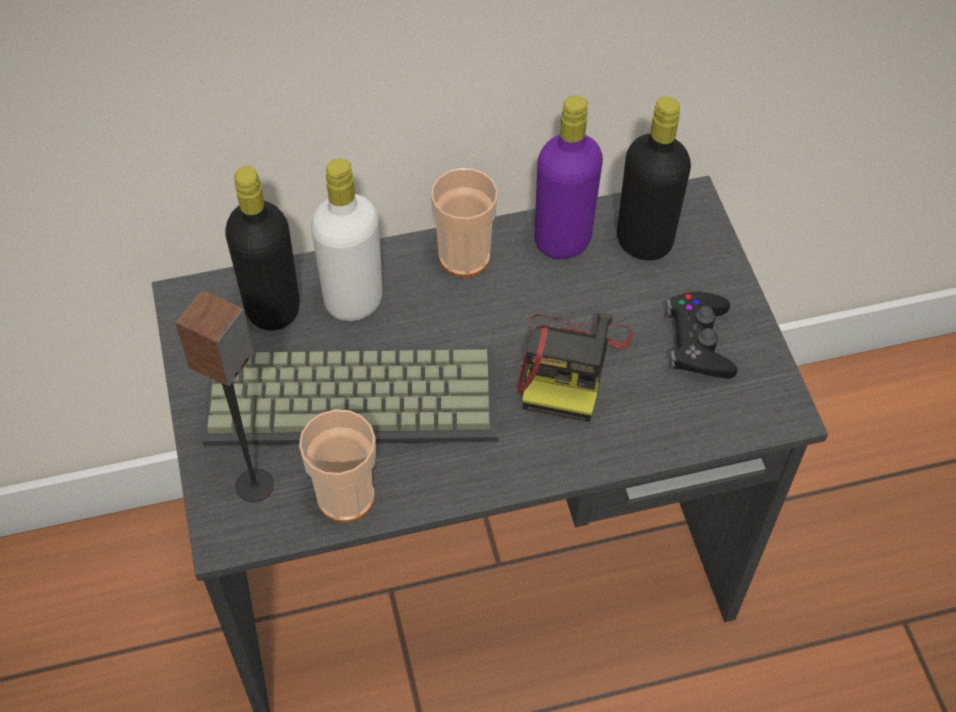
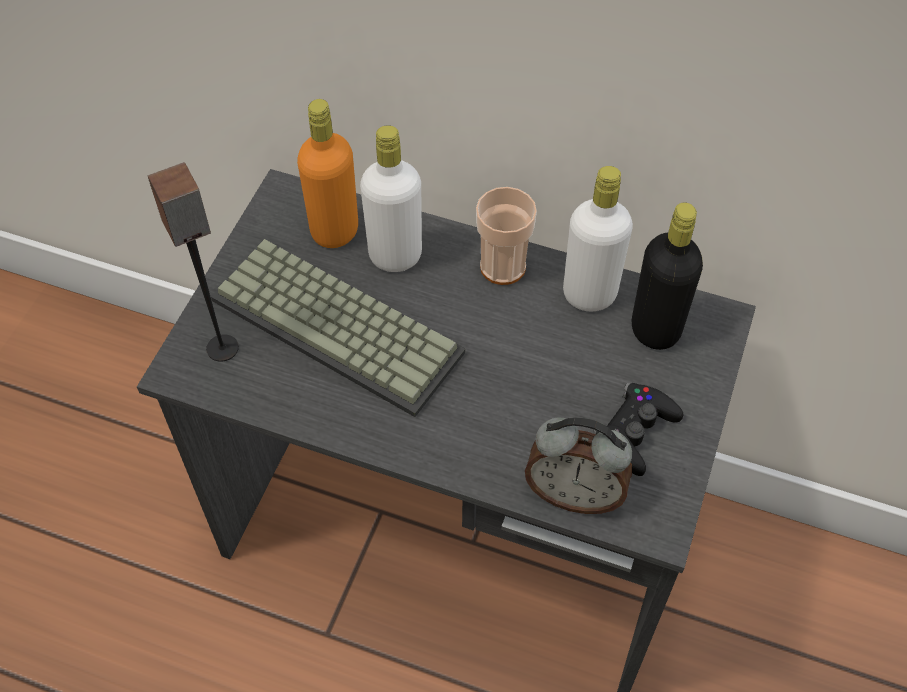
camera: 35 degrees right, 0 degrees up
(272, 308) = (334, 231): black bottle -> orange bottle
(345, 497) = (275, 393): cup -> none
(562, 240) = (589, 294): purple bottle -> white bottle
(570, 365) = (517, 392): camera -> none
(691, 425) = (574, 493): none -> alarm clock

